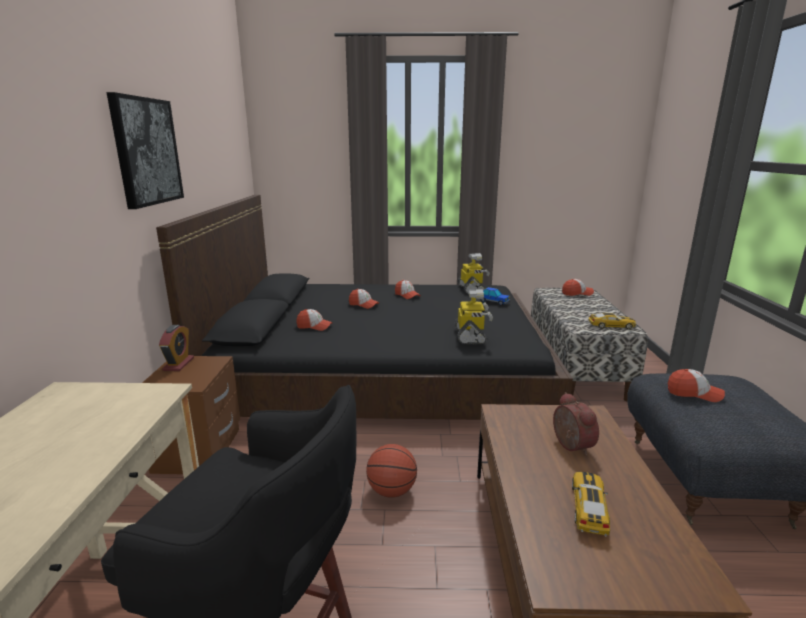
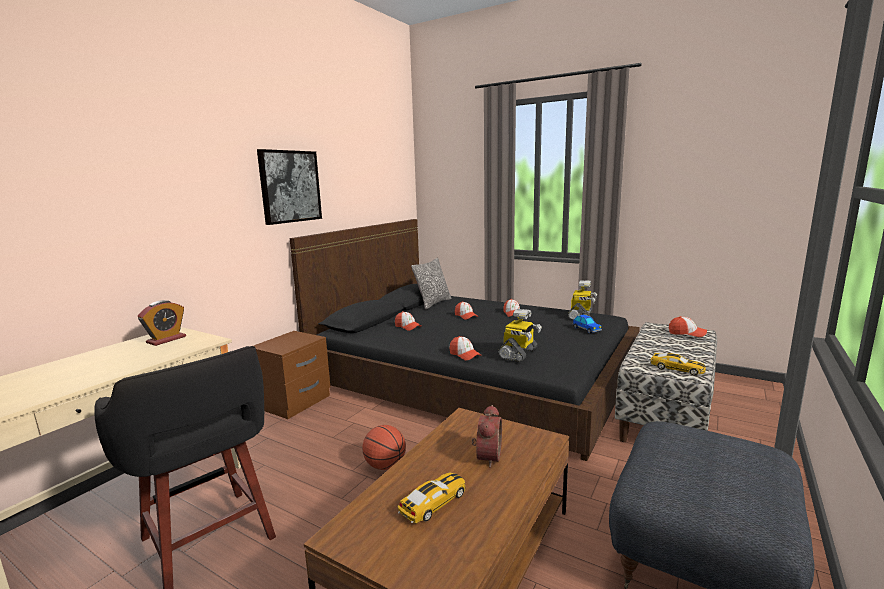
camera: 30 degrees right, 5 degrees down
(178, 364) = (290, 336): alarm clock -> alarm clock (166, 339)
(306, 295) = (433, 303): none -> pillow
(694, 393) = (678, 448): cap -> cap (464, 355)

